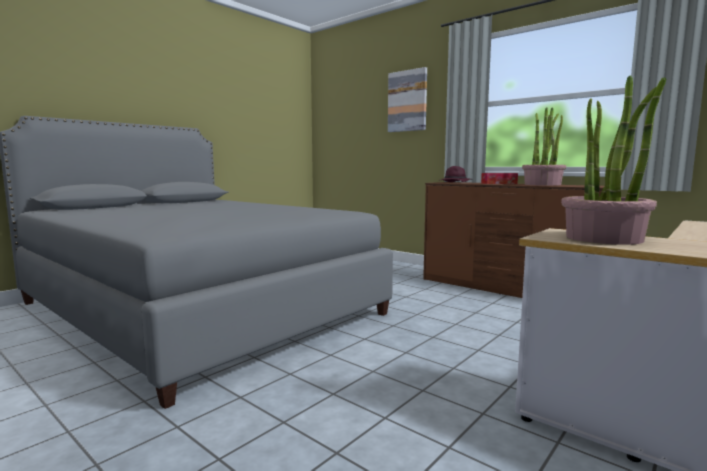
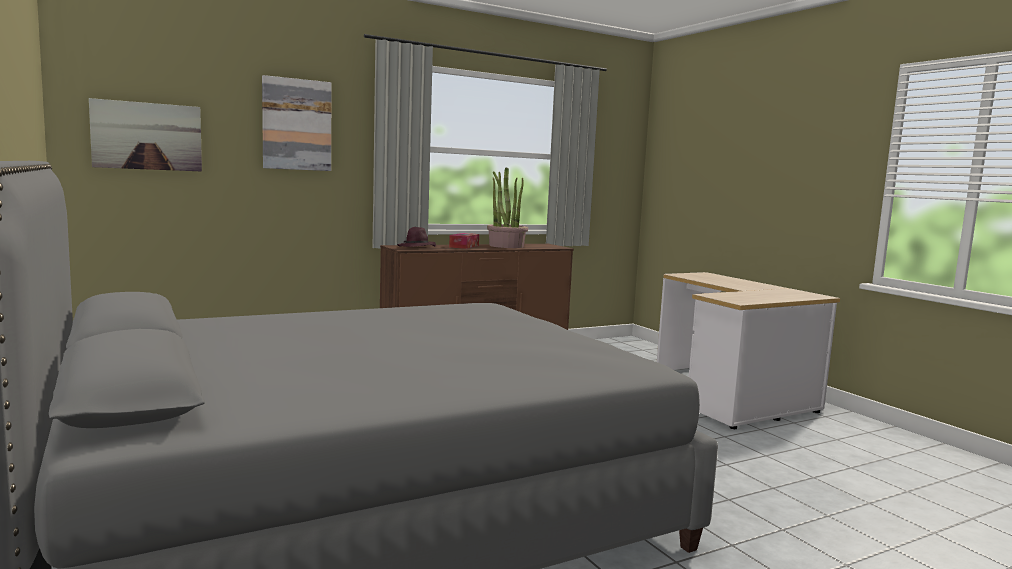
camera: 70 degrees left, 0 degrees up
(342, 120) = (147, 136): none -> picture
(604, 238) = (745, 297): potted plant -> none

